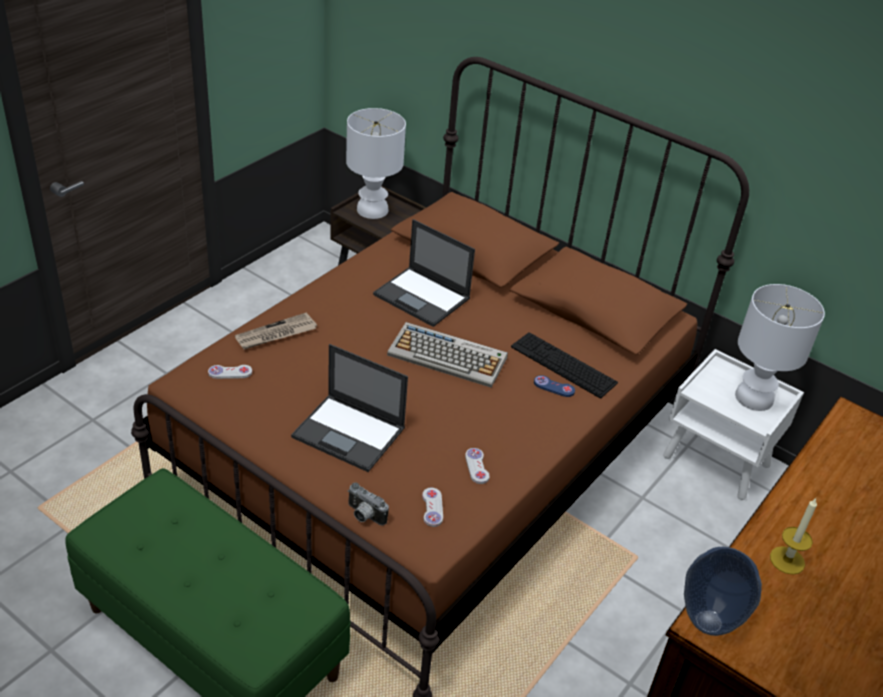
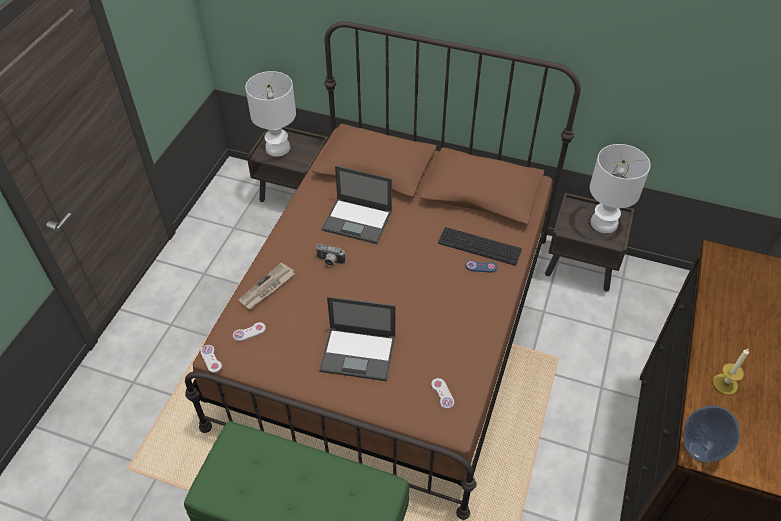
camera: 15 degrees left, 10 degrees up
(364, 516) = (399, 417): camera -> camera (329, 261)
(448, 356) = (398, 265): keyboard -> none
(477, 467) = (457, 350): white game controller -> white game controller (211, 359)
(717, 461) = (581, 267): white nightstand -> brown nightstand

